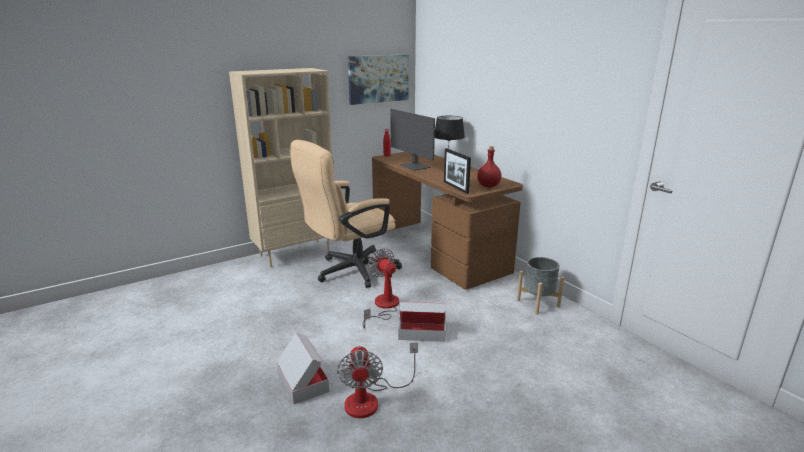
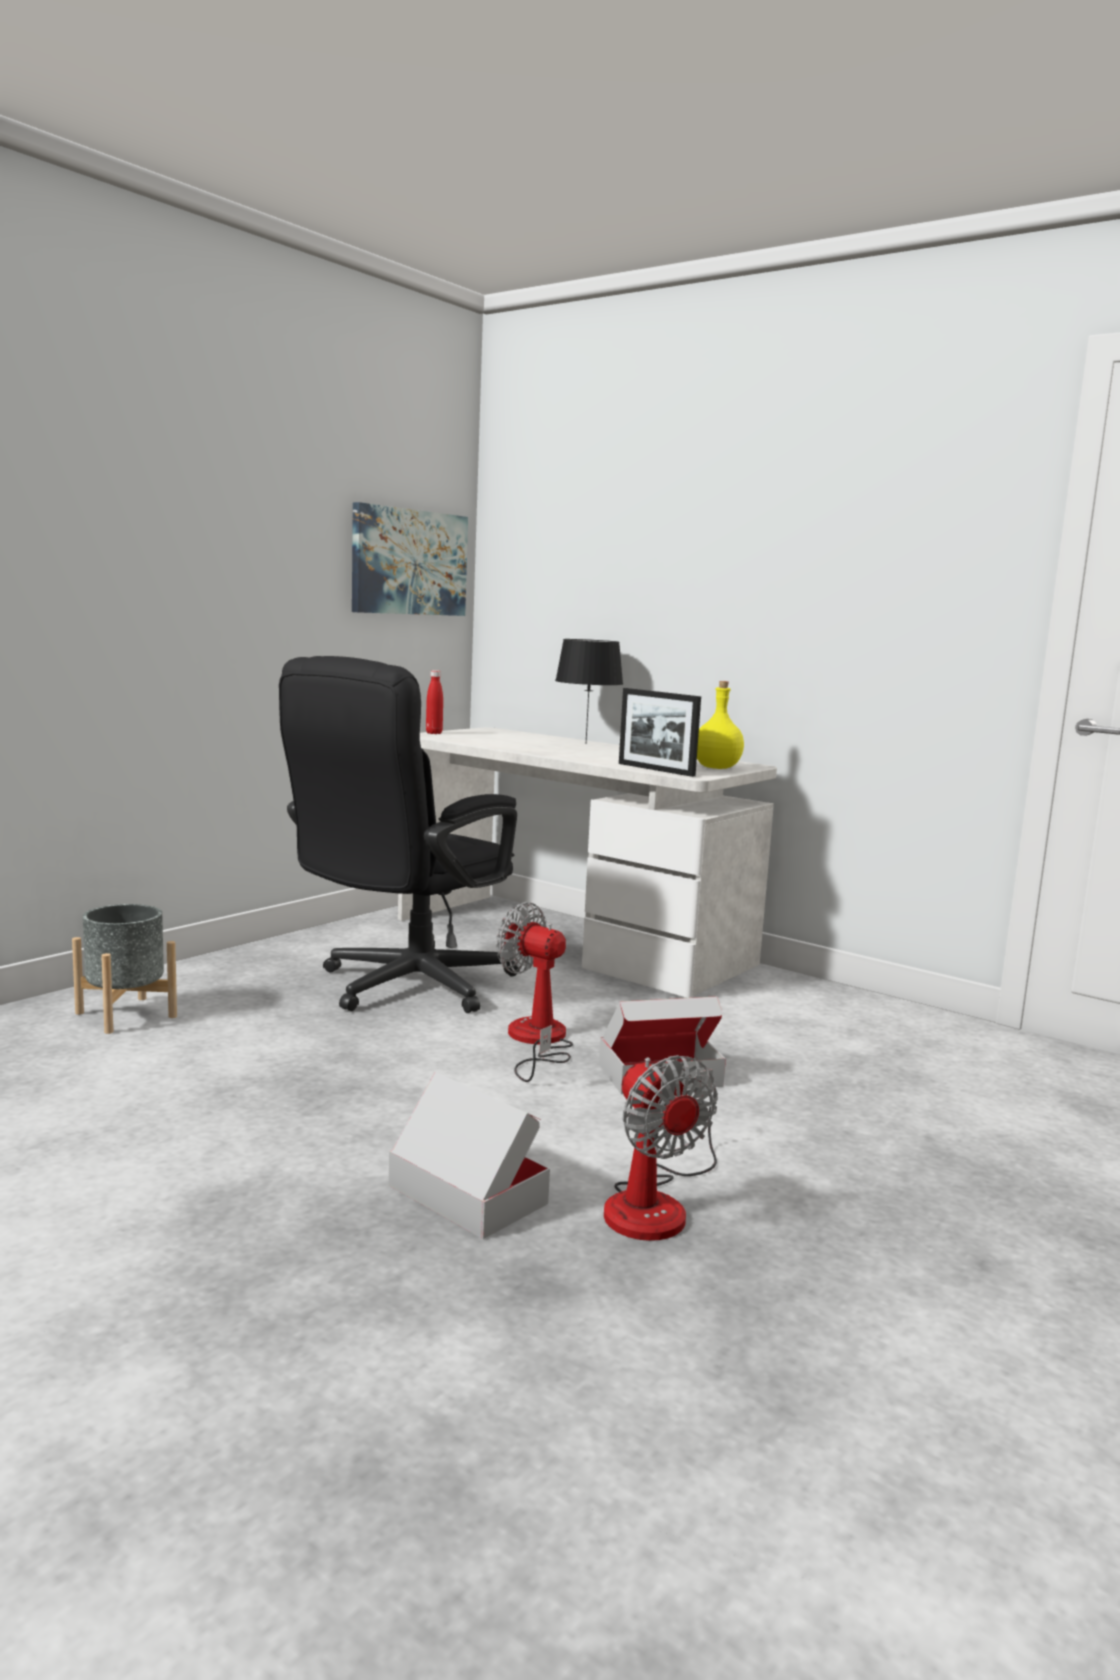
camera: 20 degrees left, 10 degrees down
(295, 253) = (236, 965): beige bookcase -> none
(350, 271) = (403, 988): beige office chair -> black office chair
(414, 166) = (521, 746): monitor -> none
(437, 251) = (570, 941): brown desk -> white desk
(488, 186) = (717, 768): red bottle -> yellow bottle
(538, 303) = (847, 1008): grey planter -> grey planter (126, 1015)

